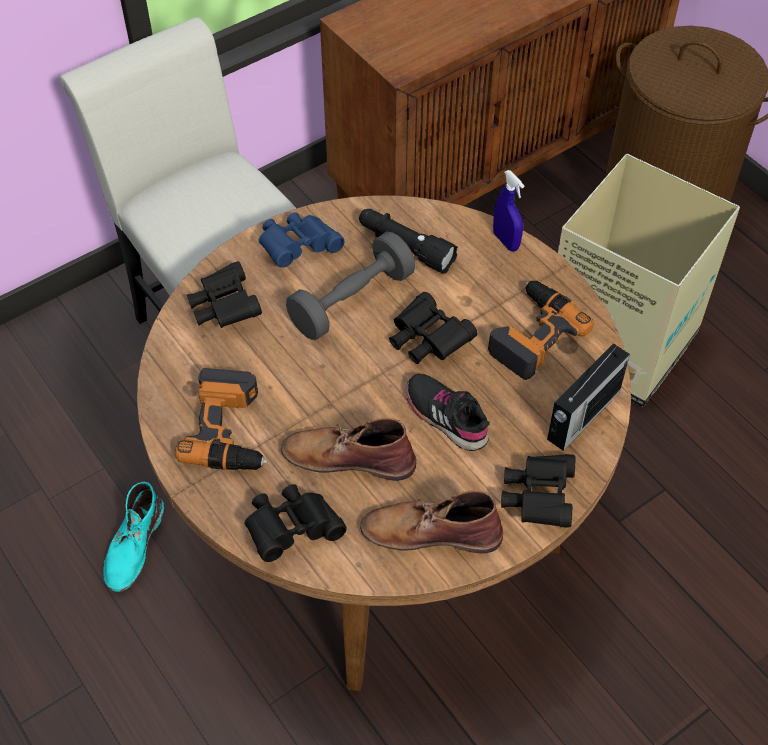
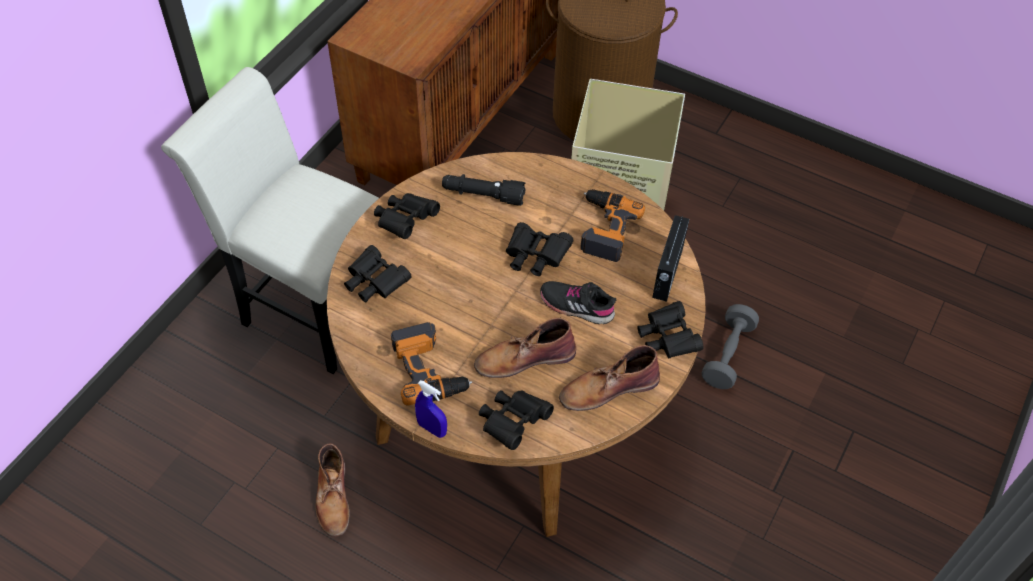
camera: 25 degrees left, 0 degrees up
(134, 546) = (333, 497): turquoise boot -> brown boot
(298, 248) = (405, 221): blue binoculars -> black binoculars
(352, 301) = (466, 247): grey dumbbell -> grey dumbbell (727, 355)
(506, 241) = (552, 168): blue spray bottle -> blue spray bottle (432, 428)

